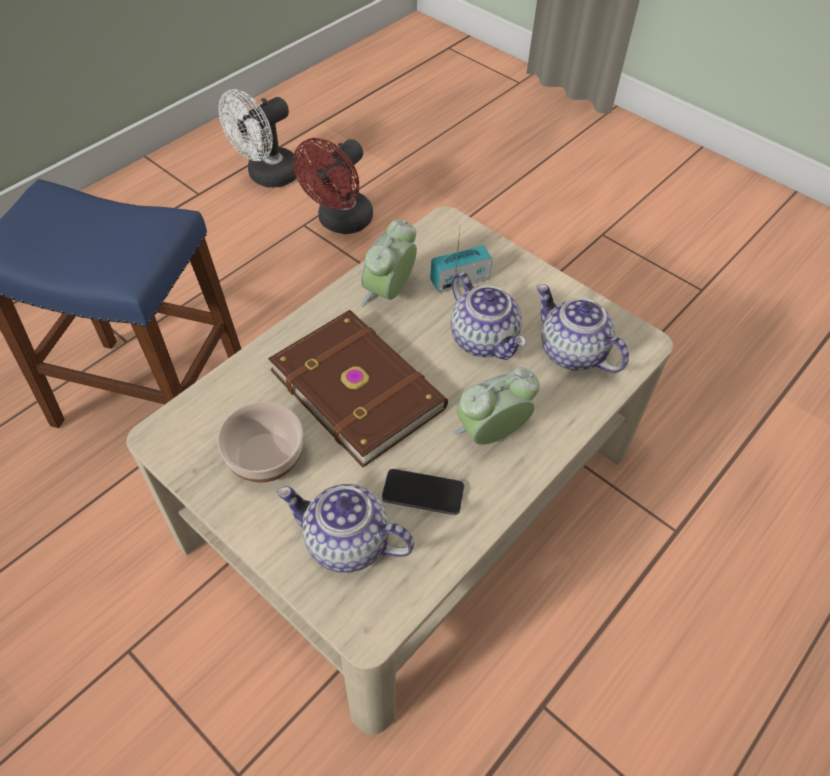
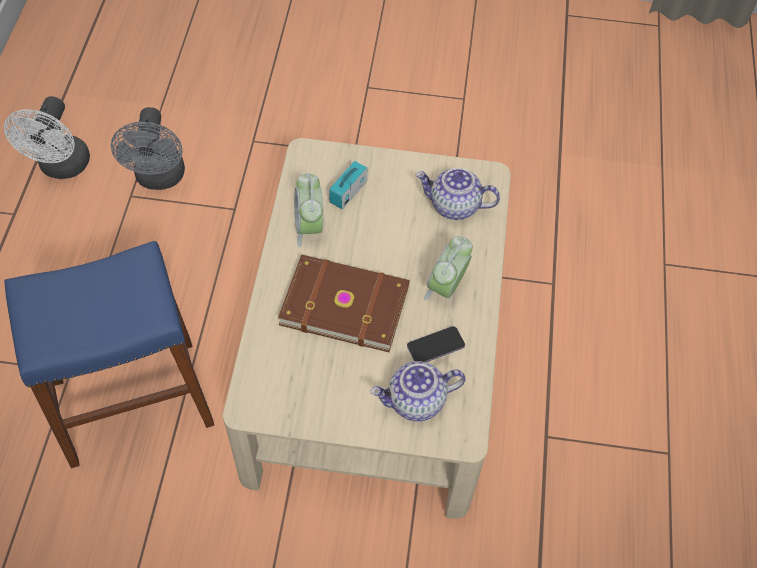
camera: 35 degrees left, 5 degrees up
(266, 458) = (326, 381): bowl -> none
(340, 223) = (159, 178): red fan -> grey fan
(485, 339) = (396, 226): teapot -> none

